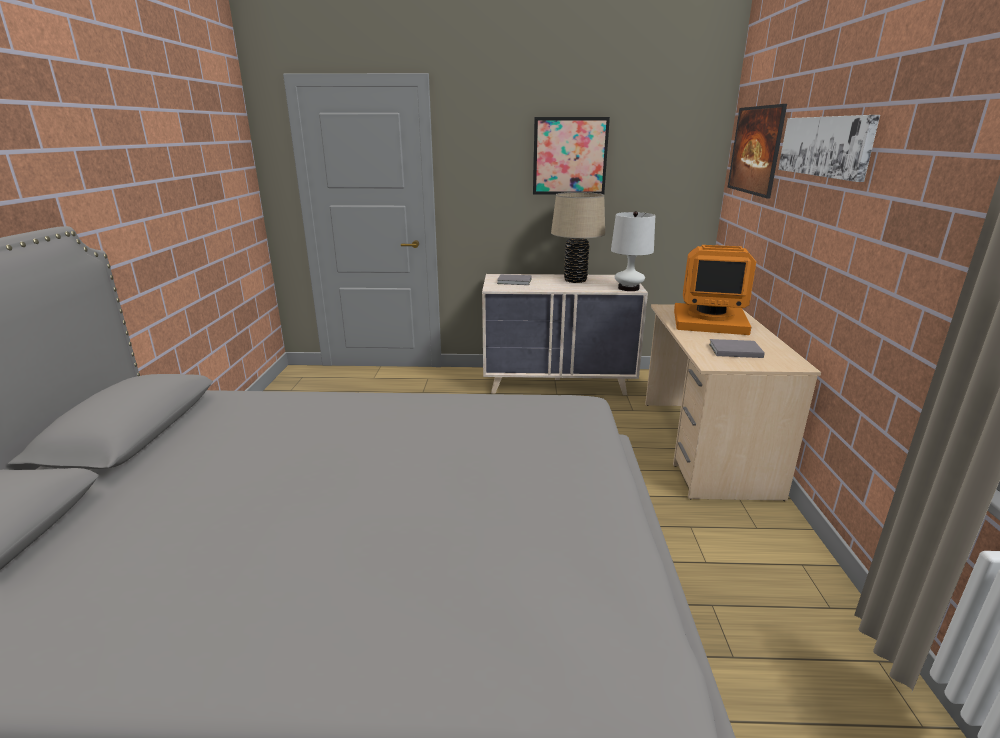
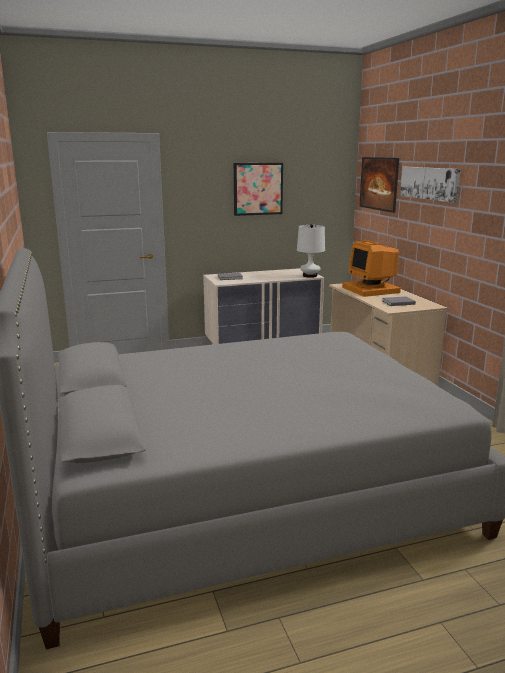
camera: 20 degrees left, 5 degrees down
(575, 280) = (270, 274): beige table lamp -> none
(709, 321) = (371, 290): monitor -> monitor turned 75 degrees clockwise

